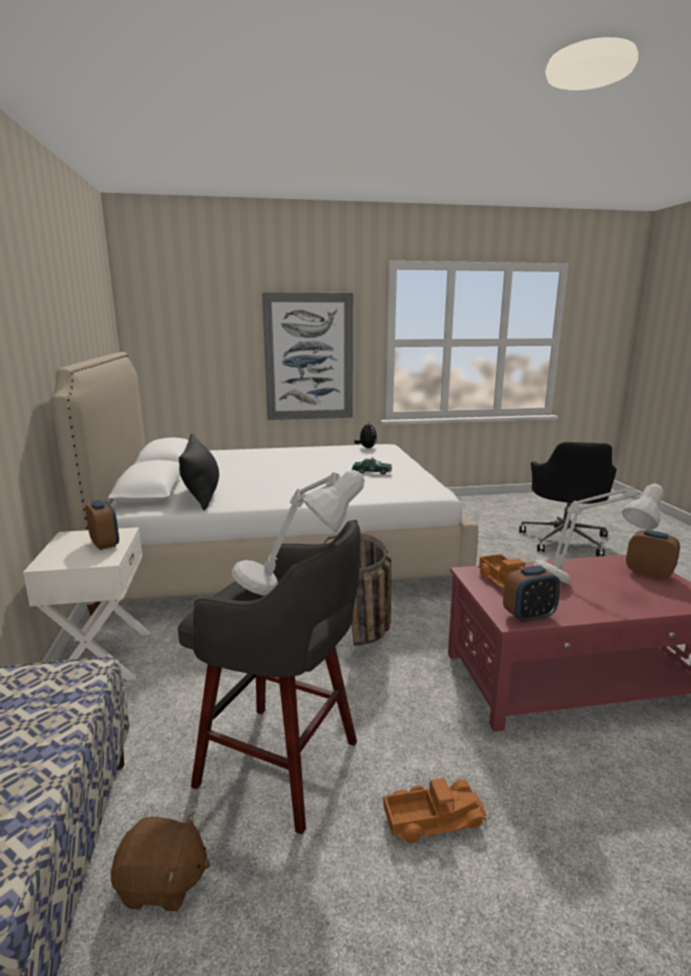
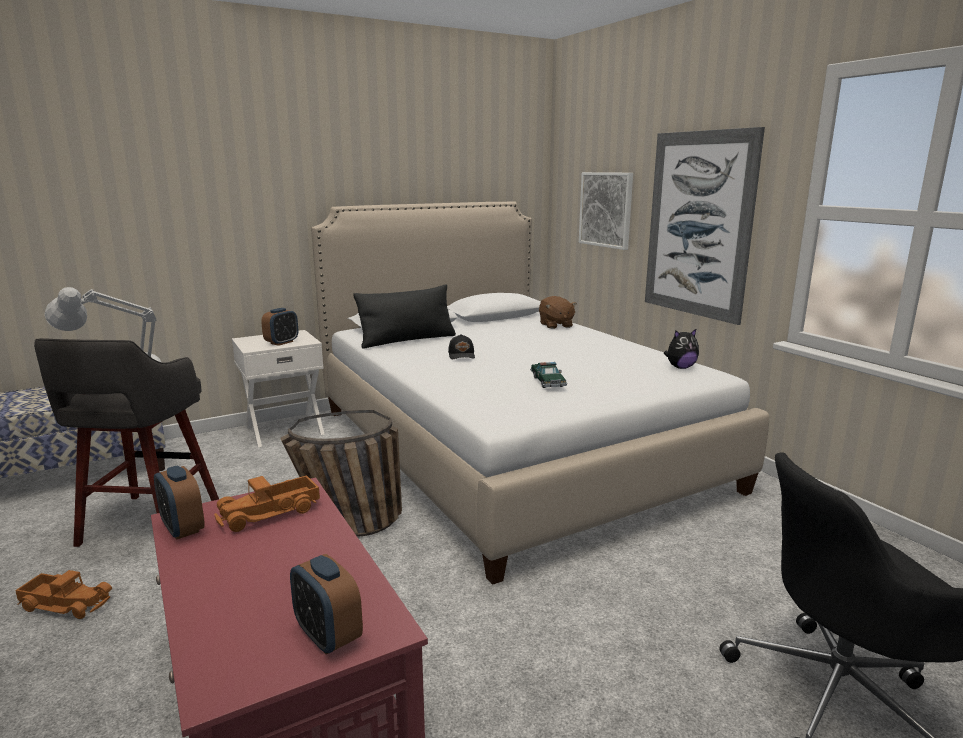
camera: 70 degrees right, 0 degrees up
(162, 883) = (54, 509): brown plush toy -> brown plush toy (555, 325)
(208, 353) = (606, 209): none -> picture
(279, 483) = (462, 355): none -> black cap
(432, 817) = (67, 603): toy truck -> toy truck turned 45 degrees counterclockwise
(586, 583) = (278, 570): grey table lamp -> none
(649, 573) = (328, 636): alarm clock -> alarm clock turned 120 degrees clockwise

